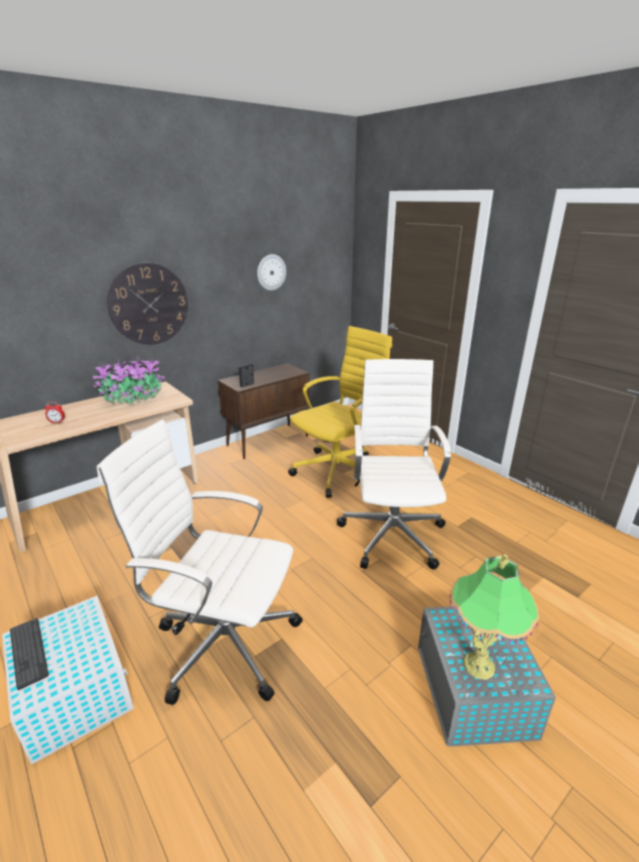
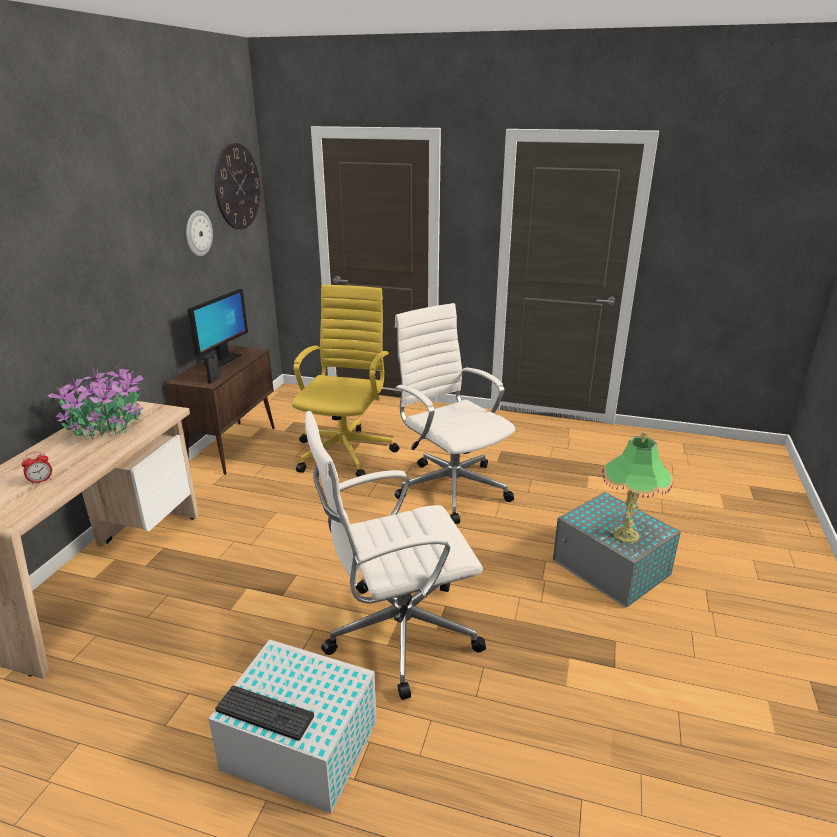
camera: 35 degrees left, 0 degrees up
(149, 304) = (85, 296): wall clock -> wall clock (237, 187)
(270, 373) = (222, 360): none -> monitor

